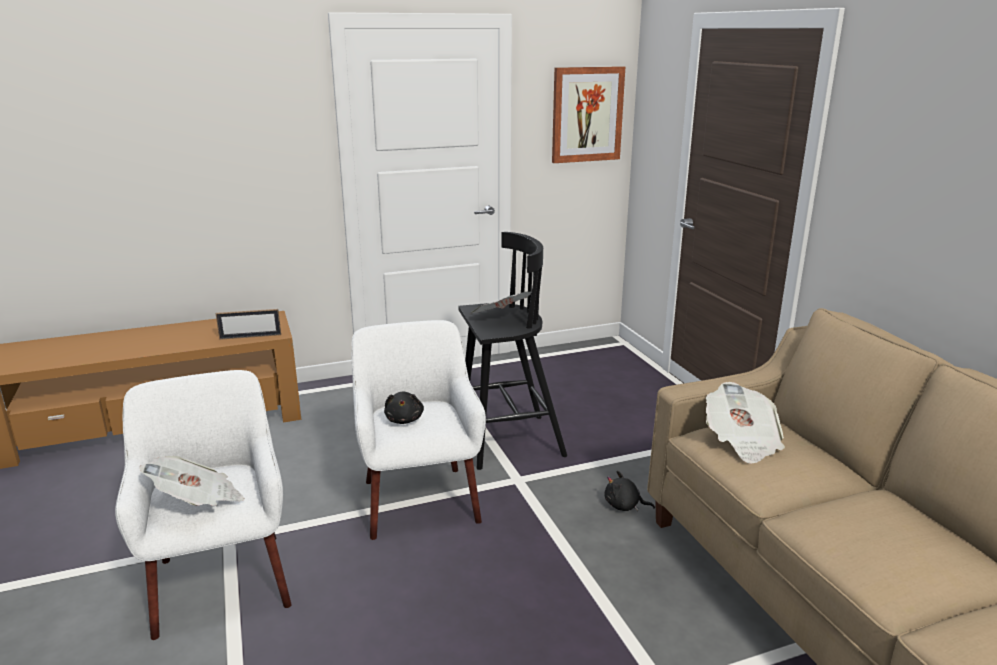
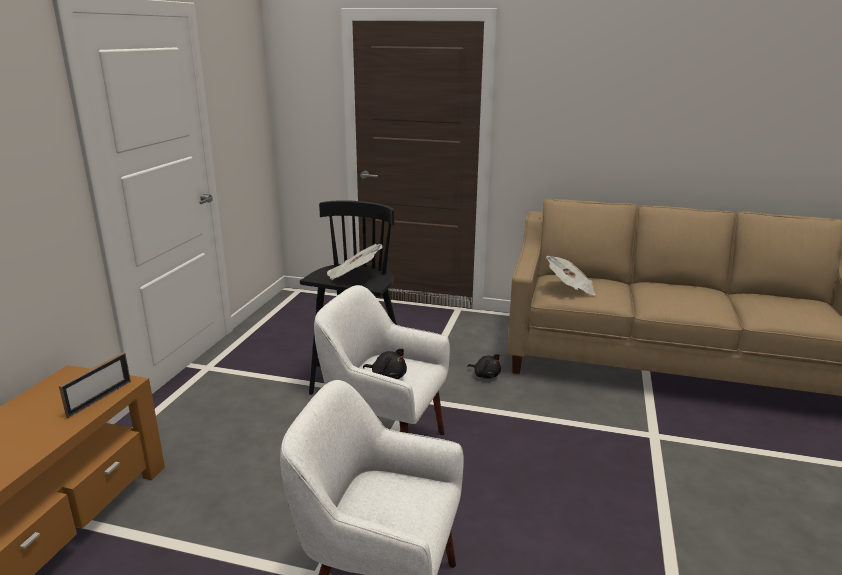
camera: 55 degrees left, 0 degrees up
(198, 501) = (408, 512): newspaper -> none
(587, 114) = (247, 97): picture -> none
(624, 506) = (485, 375): black plush toy -> black plush toy turned 105 degrees counterclockwise

